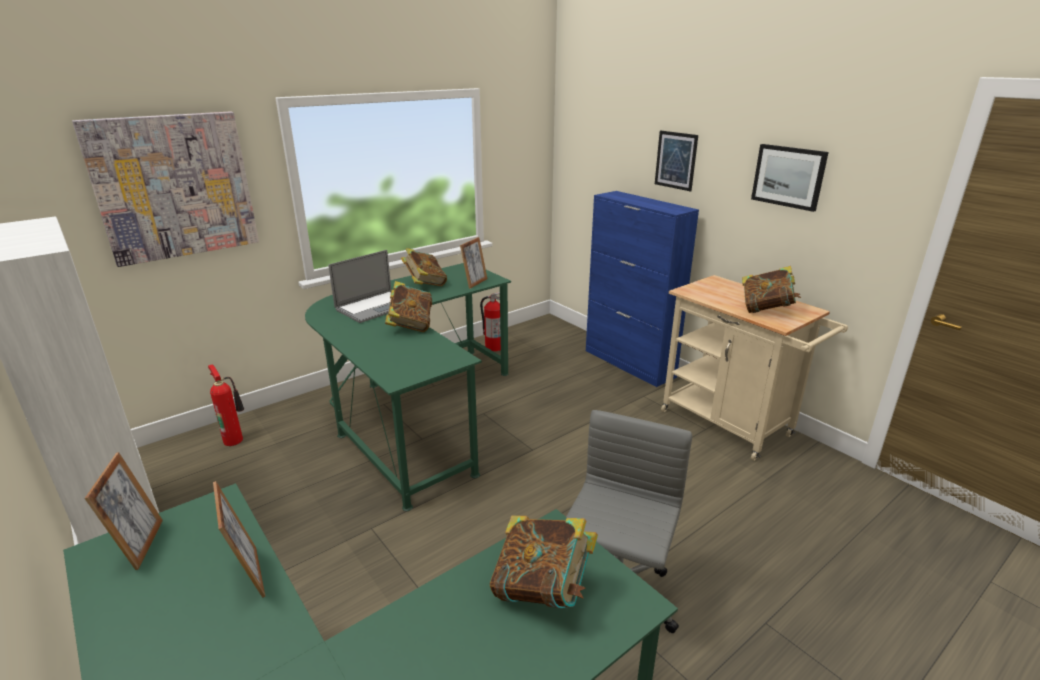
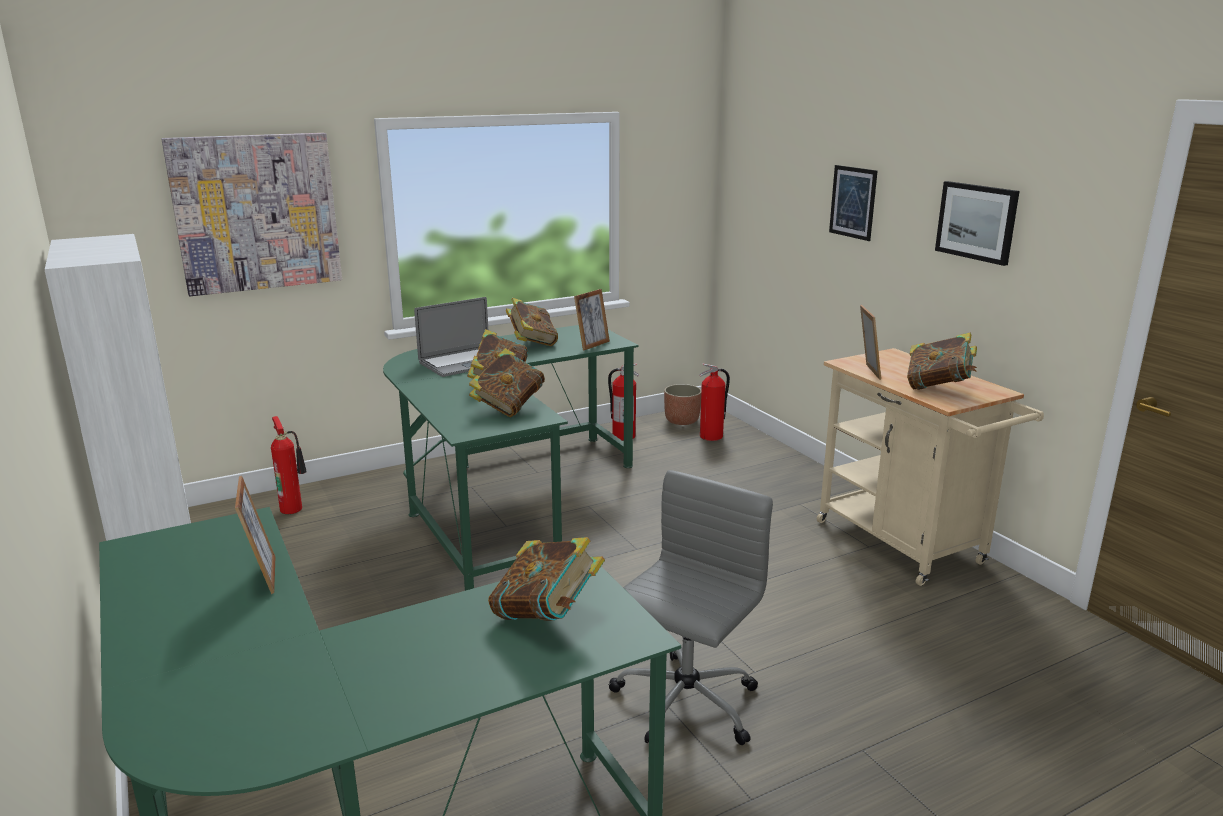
camera: 10 degrees right, 5 degrees down
(140, 545) = (168, 545): picture frame -> picture frame (867, 372)
(427, 350) = (508, 407): none -> book
(534, 330) = (682, 420): none -> planter
(560, 342) = (711, 436): none -> fire extinguisher
(629, 364) = (795, 466): blue cabinet -> none

